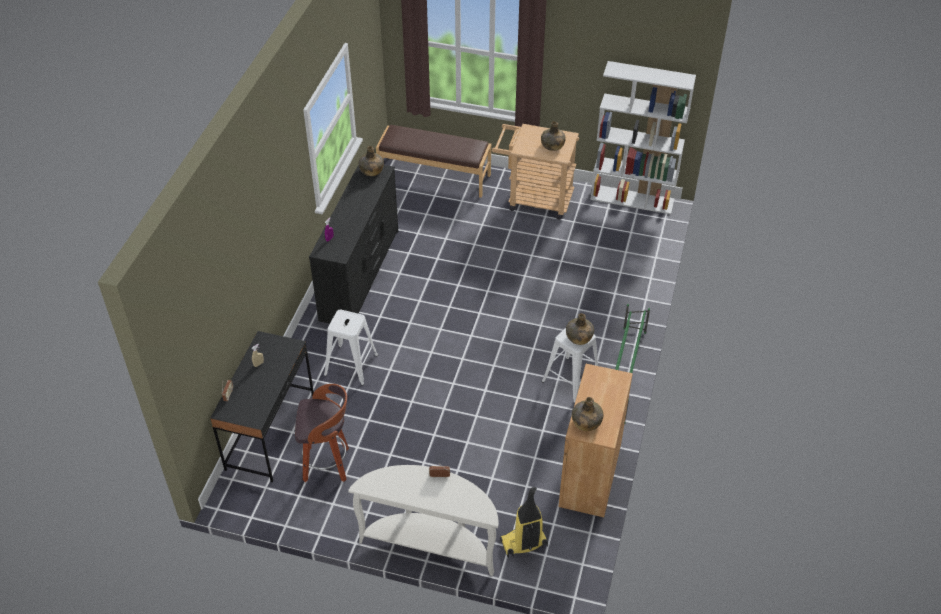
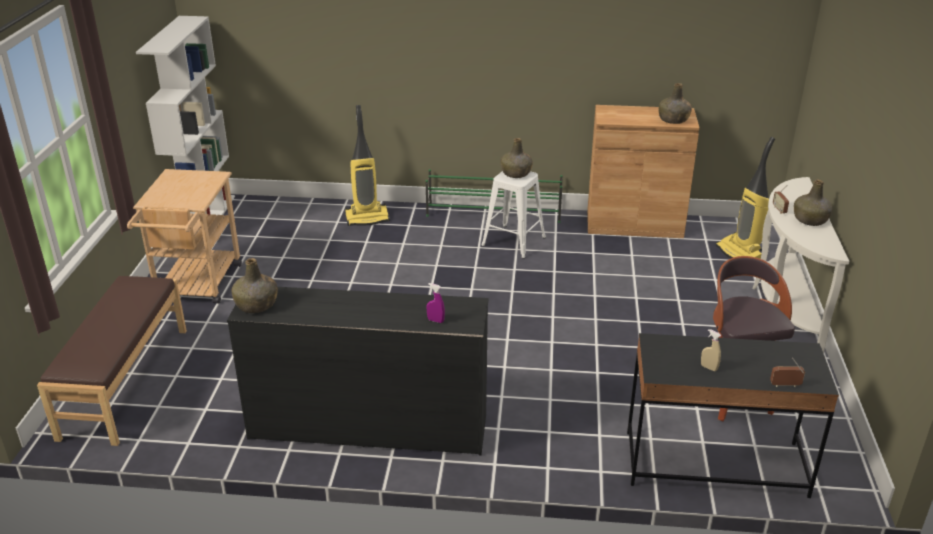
camera: 100 degrees left, 15 degrees down
(351, 365) = (557, 405): white stool -> none
(552, 145) = (191, 182): green bottle -> green bottle (810, 220)
(624, 290) = (367, 218): none -> vacuum cleaner

